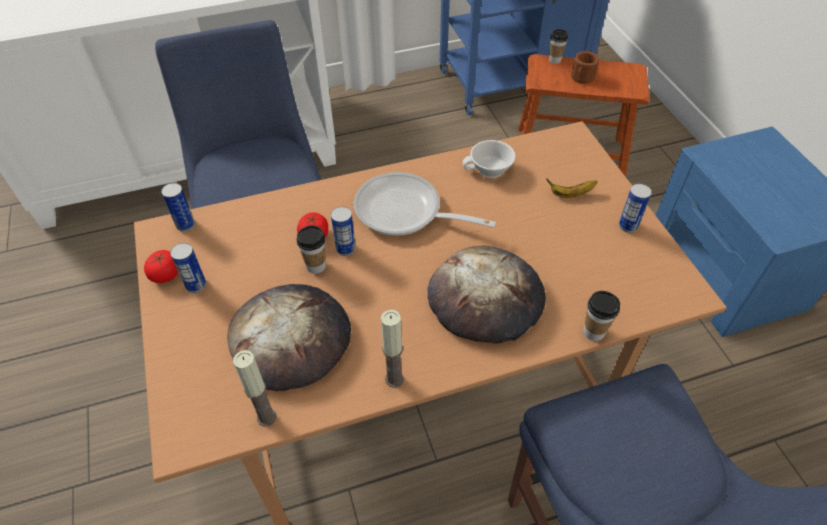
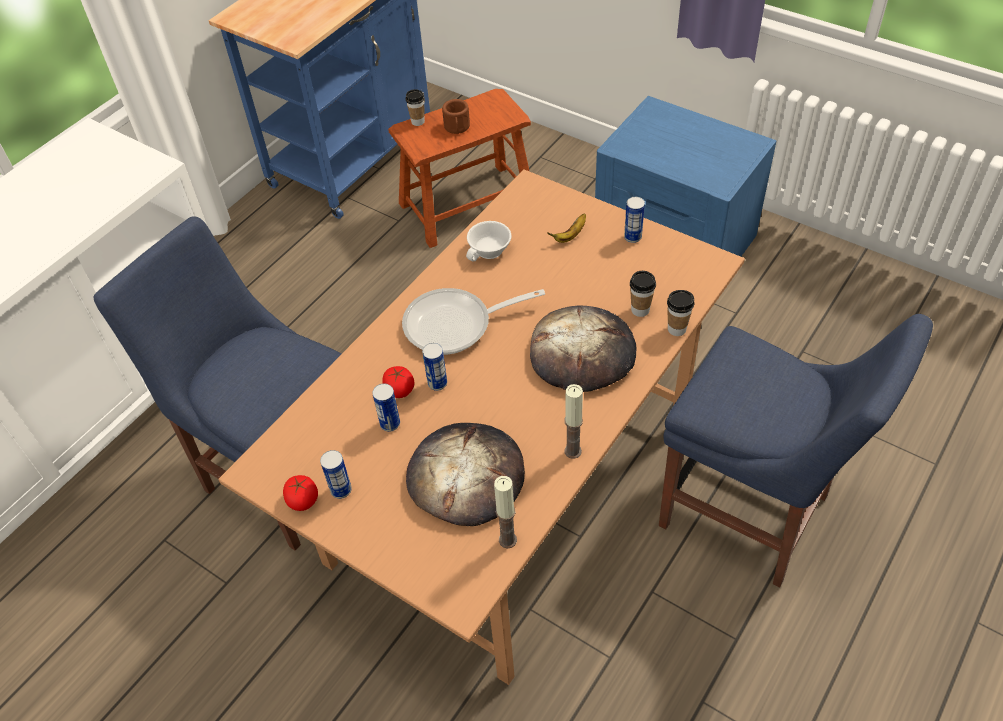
camera: 35 degrees left, 0 degrees up
(185, 225) = (273, 451): can -> can (390, 424)
(316, 266) = (427, 411): cup -> cup (640, 310)

